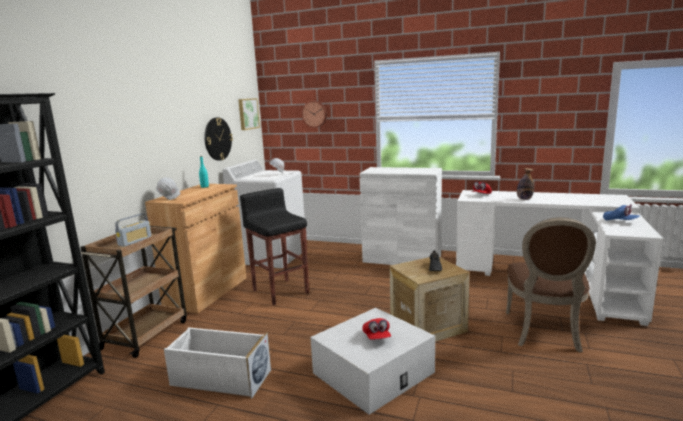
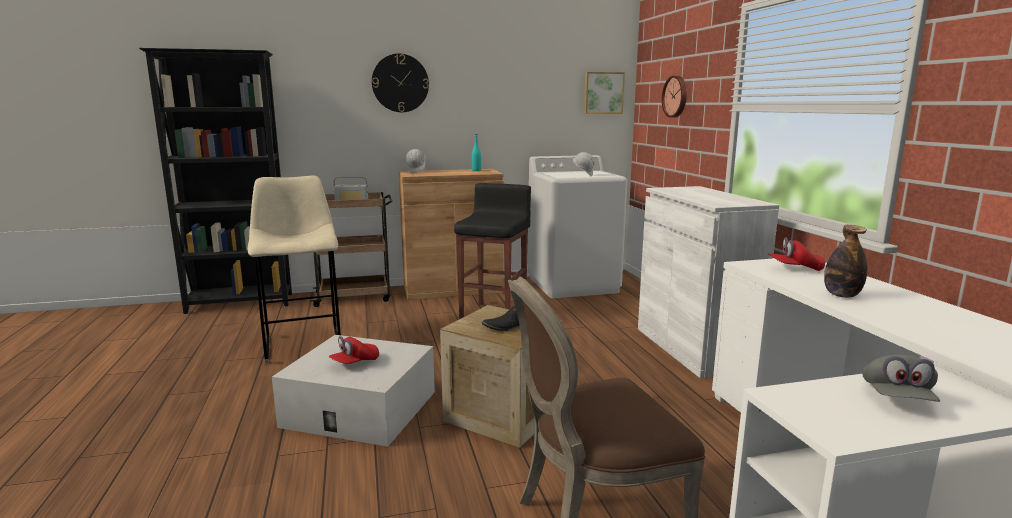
camera: 55 degrees right, 0 degrees up
(217, 139) = (532, 119): wall clock -> wall clock (400, 83)
(220, 378) = (303, 344): white storage box -> beige stool
(620, 221) = (896, 399): blue cap -> grey cap

